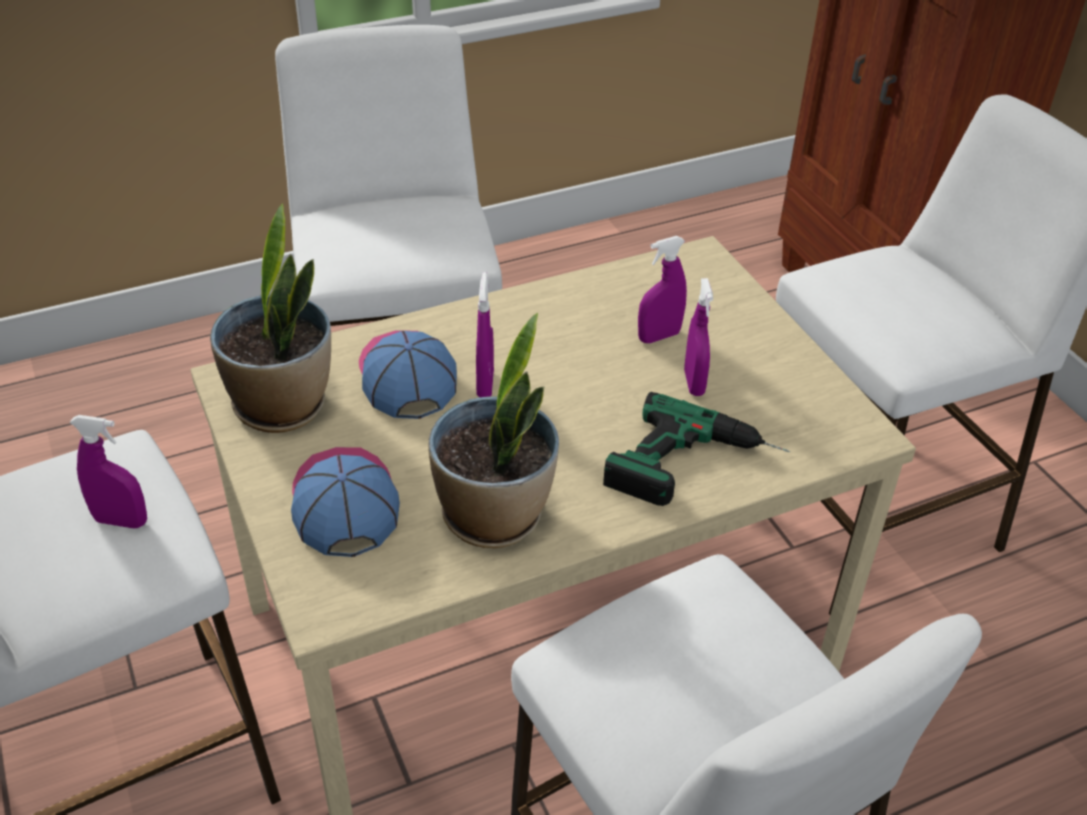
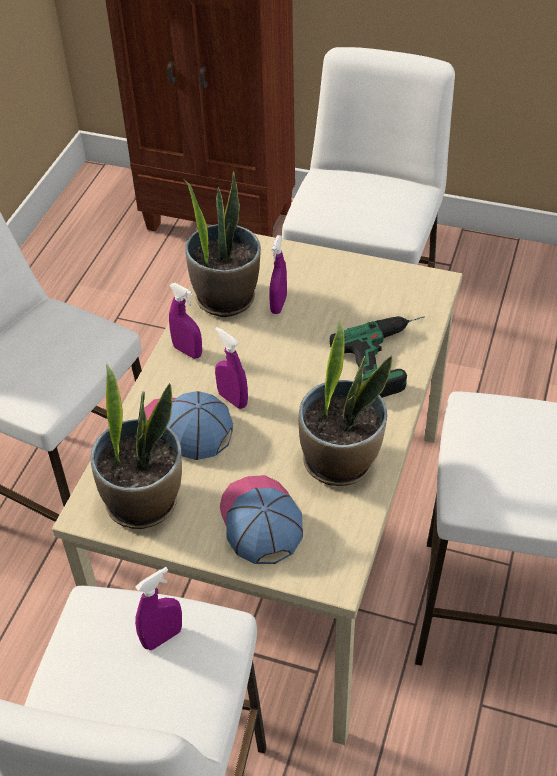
camera: 45 degrees left, 5 degrees up
(343, 503) = (260, 521): cap -> cap turned 45 degrees clockwise
(618, 295) = (225, 297): none -> potted plant
(694, 383) = (329, 317): purple spray bottle -> purple spray bottle (187, 351)

